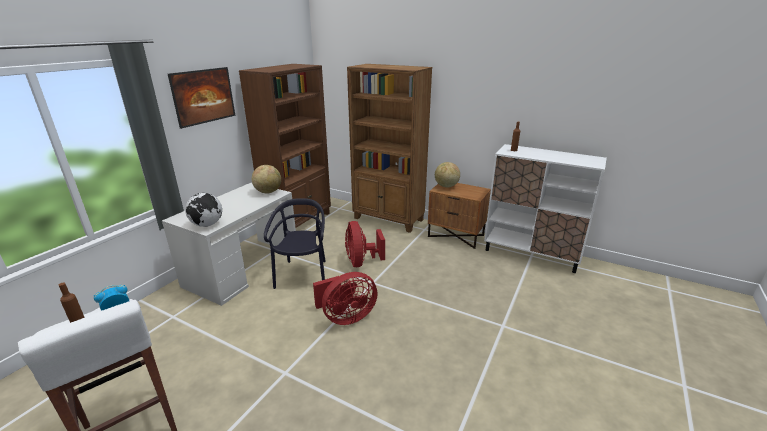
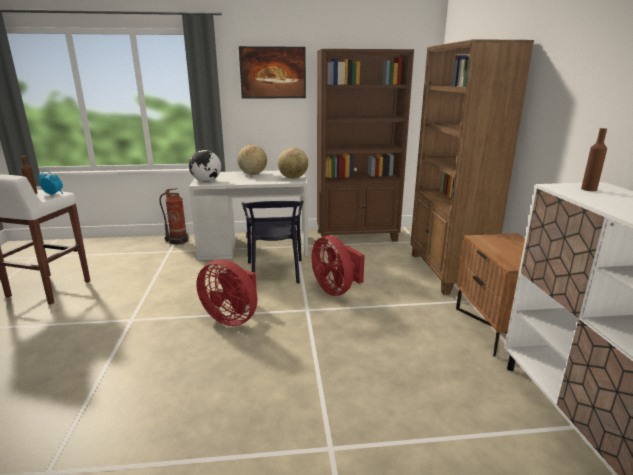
camera: 55 degrees right, 5 degrees down
(157, 305) = (178, 241): none -> fire extinguisher
(303, 275) = (275, 272): black chair -> black chair turned 120 degrees clockwise
(361, 262) = (336, 289): red fan -> red fan turned 75 degrees counterclockwise
(446, 186) = (501, 240): globe -> globe (252, 174)

